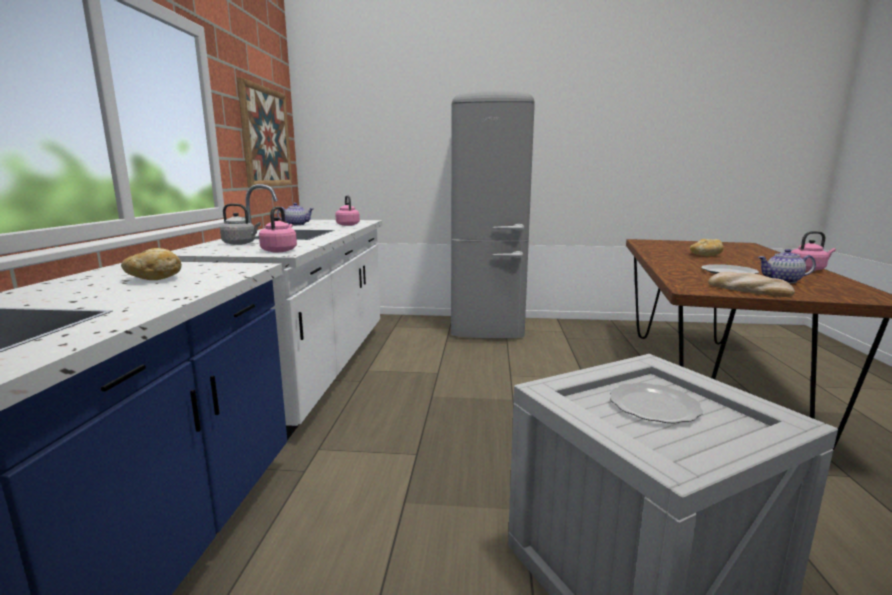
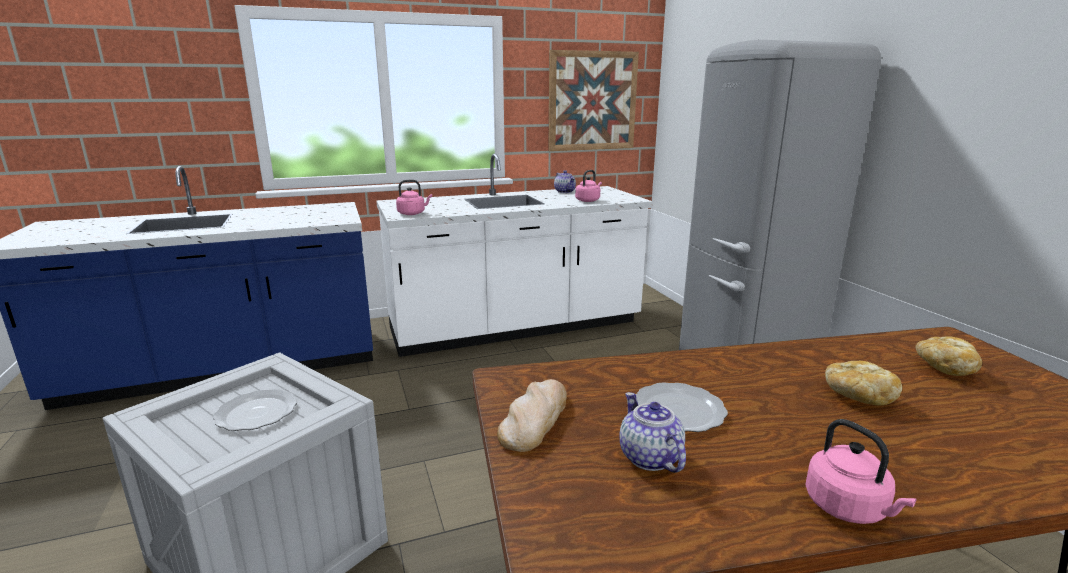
camera: 65 degrees right, 5 degrees up
(154, 278) = (299, 215): bread -> bread (944, 368)
(241, 243) = (437, 202): grey kettle -> none

